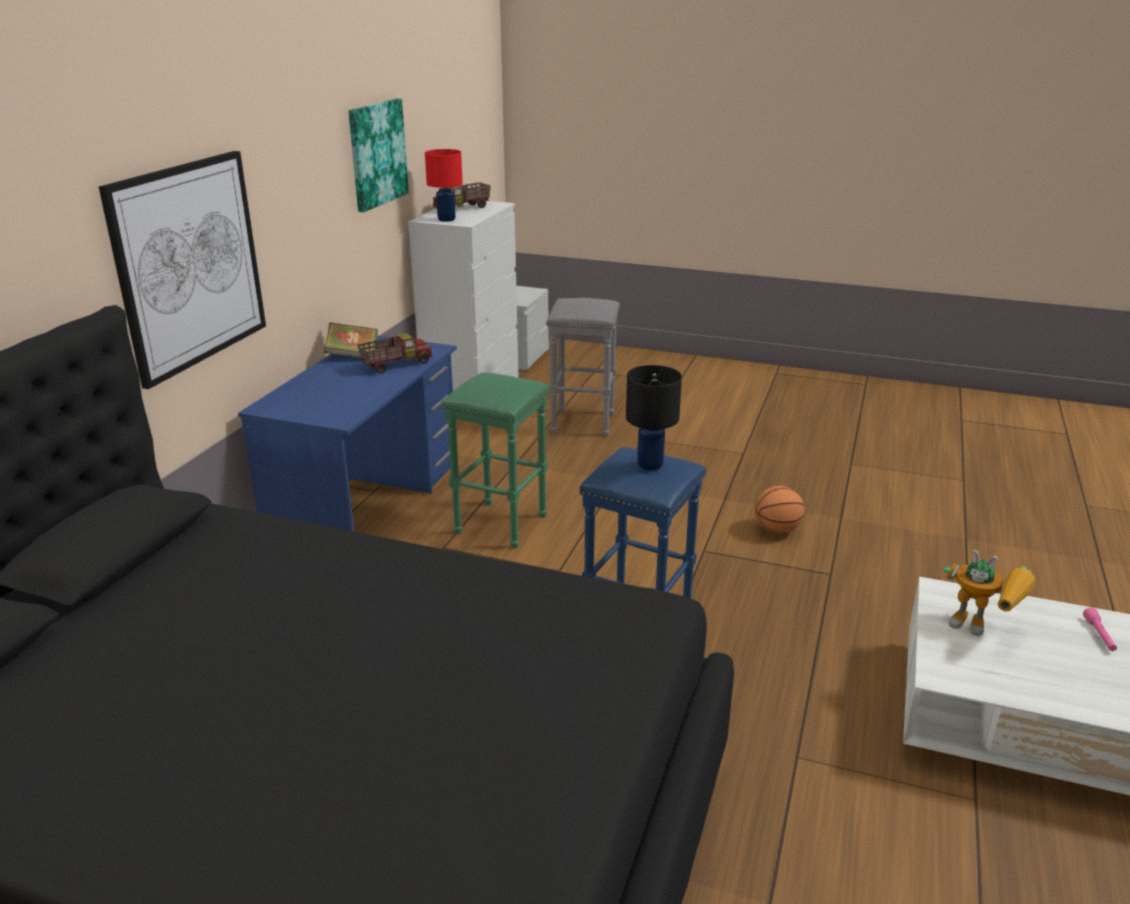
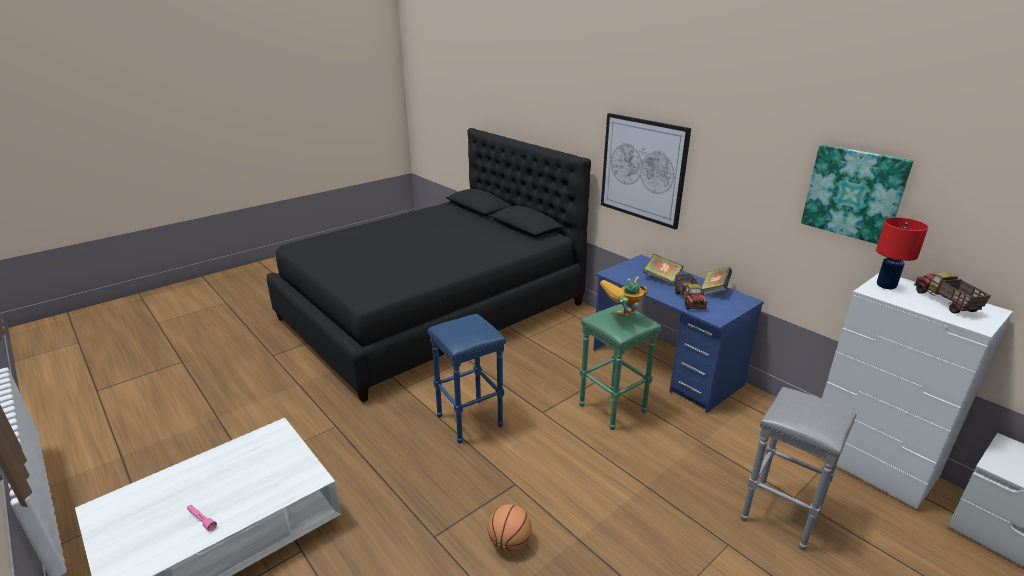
camera: 120 degrees right, 0 degrees up
(335, 386) = (662, 279): none -> book
(650, 466) = (461, 327): black table lamp -> none
(983, 627) = (273, 472): toy robot -> toy robot (621, 319)

